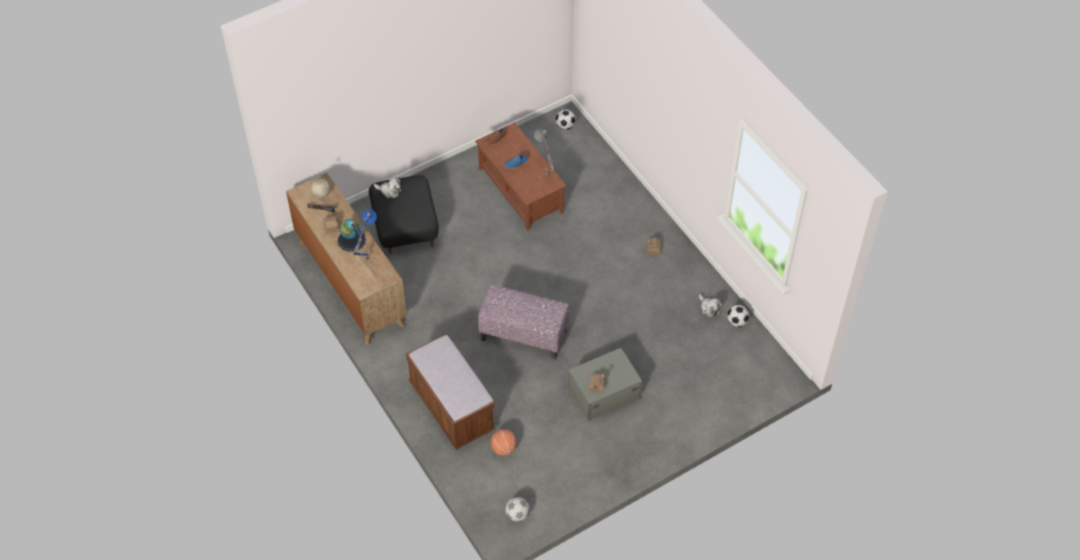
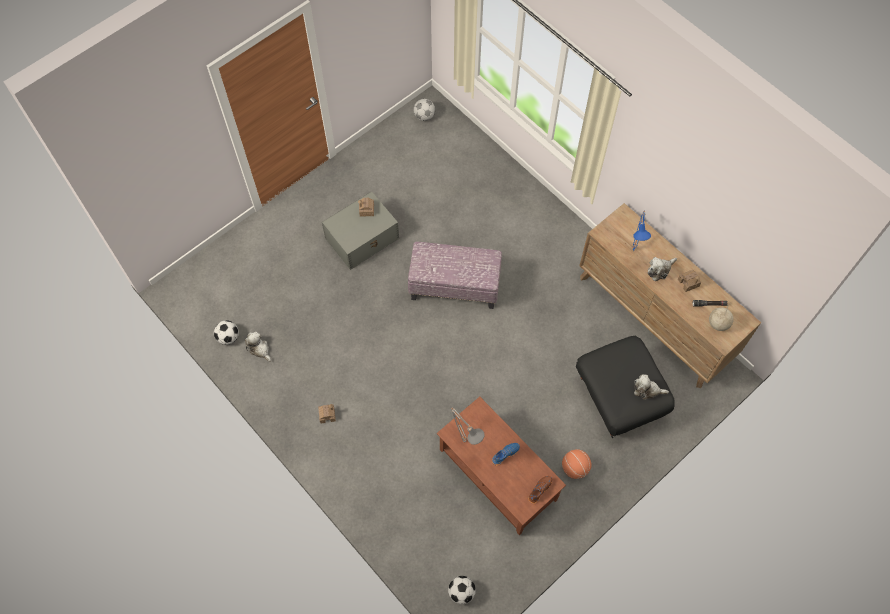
camera: 170 degrees right, 10 degrees up
(351, 240) = (659, 270): globe -> plush toy
(451, 408) = (508, 200): brown bench -> none
(503, 448) = (449, 170): basketball -> basketball (575, 468)

